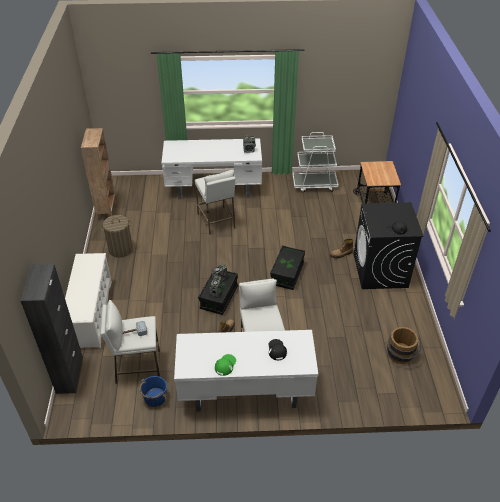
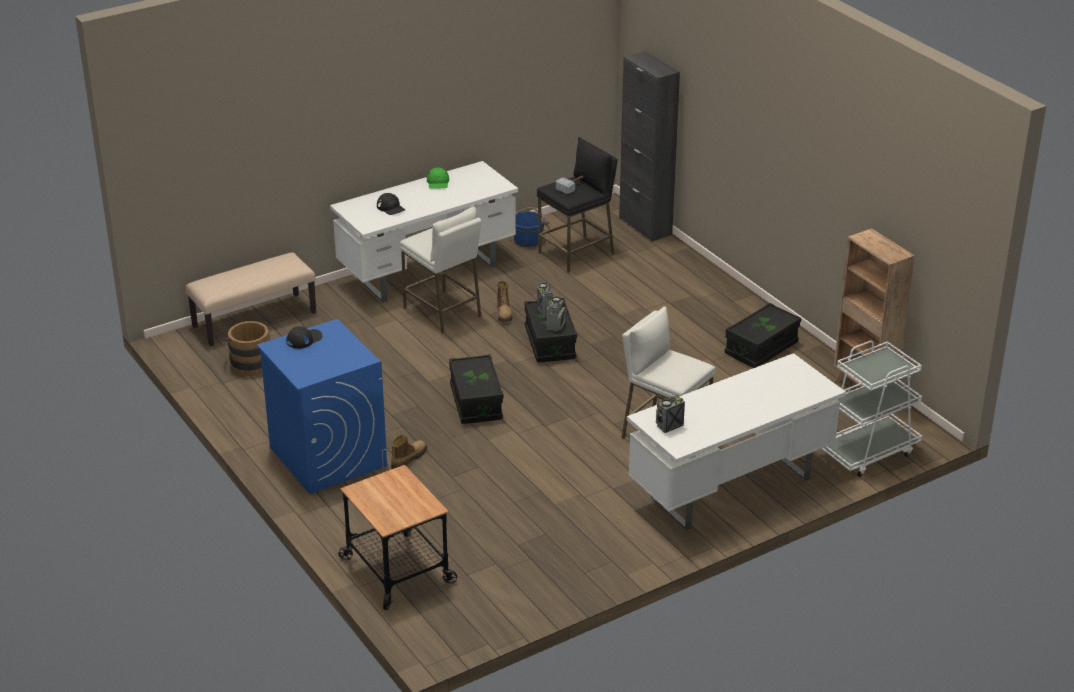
camera: 150 degrees right, 10 degrees down
(91, 313) = (697, 275): white shoe rack -> none
(120, 249) = (761, 348): laundry basket -> black storage box
(137, 367) = (576, 253): white stool -> black stool
(314, 184) = (548, 572): white cart -> white cart (868, 452)
(380, 271) = (327, 456): black washing machine -> blue washing machine
(384, 397) = (254, 319): none -> beige bench

